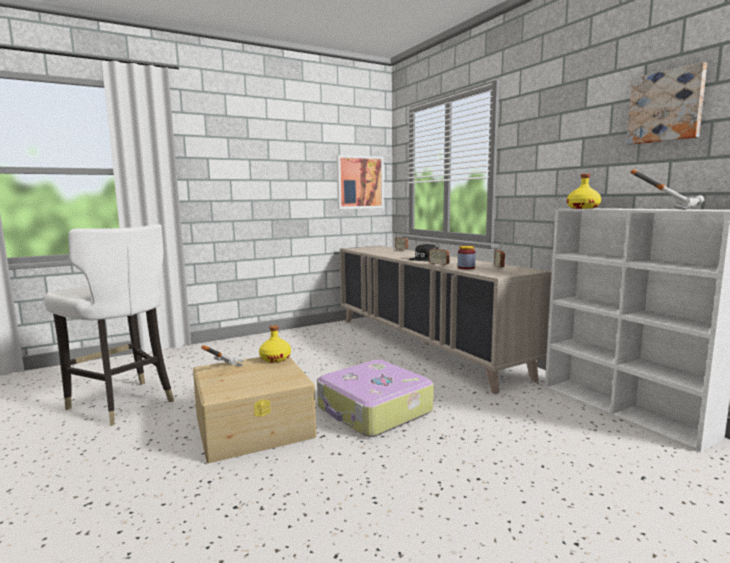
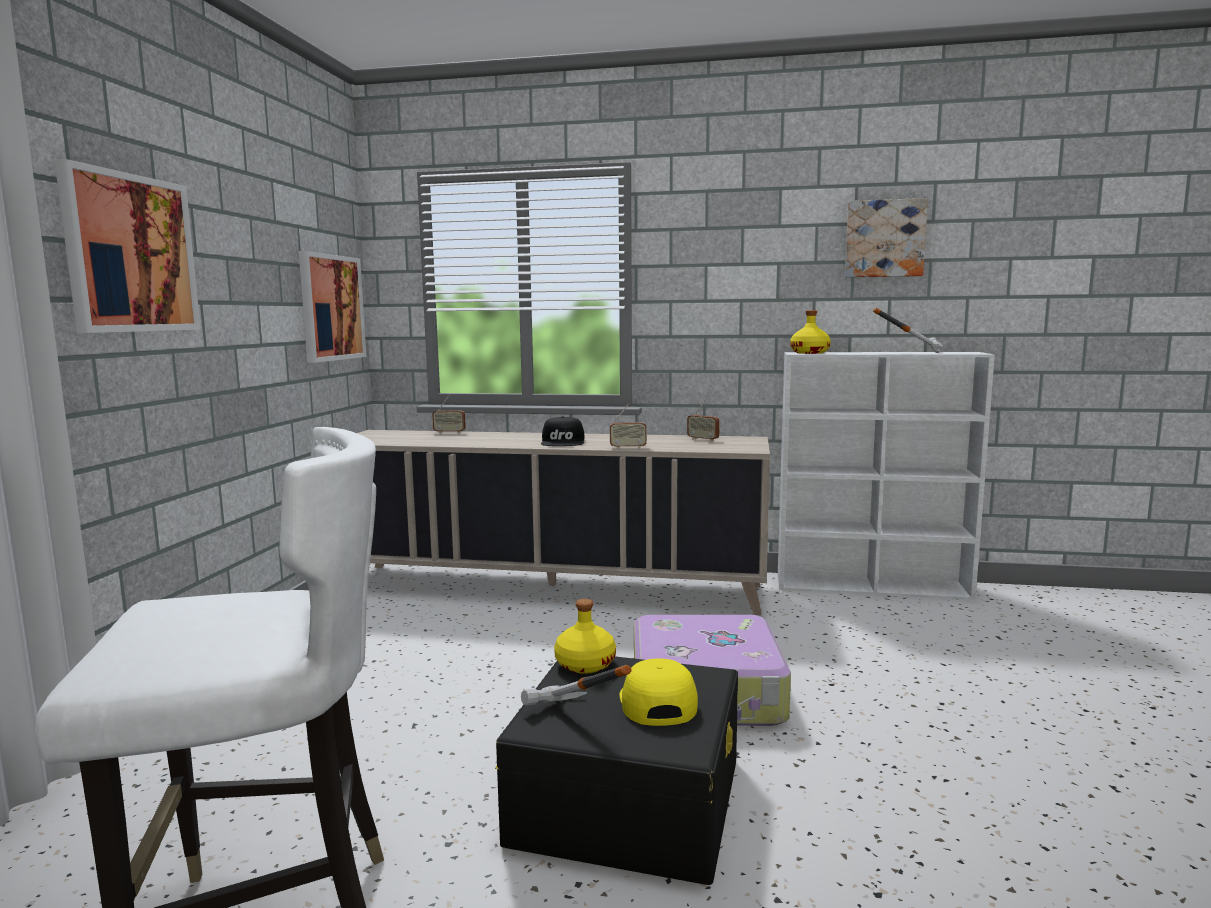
camera: 50 degrees left, 0 degrees up
(230, 161) = (130, 254): none -> picture
(254, 379) = (656, 702): none -> yellow cap
(254, 425) = (628, 798): beige storage box -> black storage box
(466, 268) = (676, 446): jar -> none

